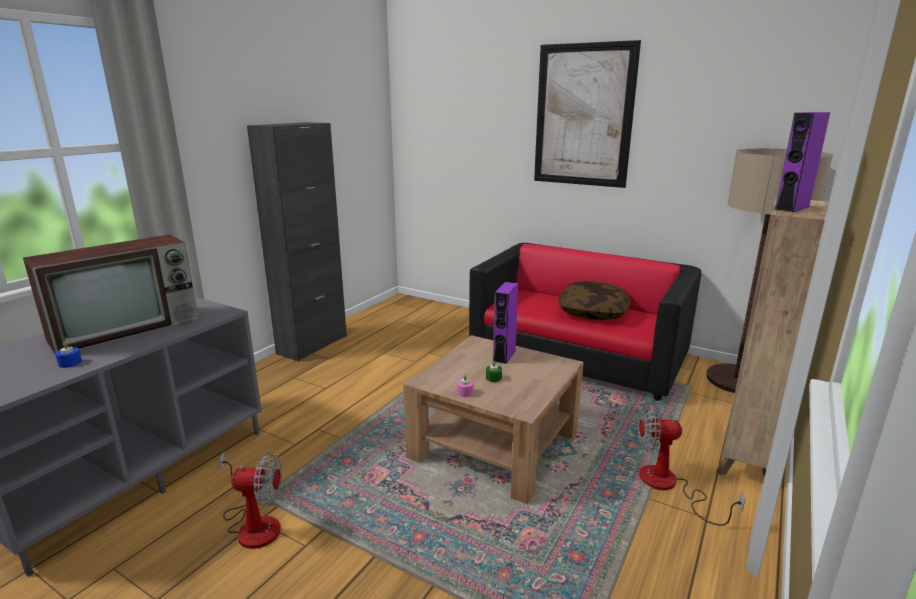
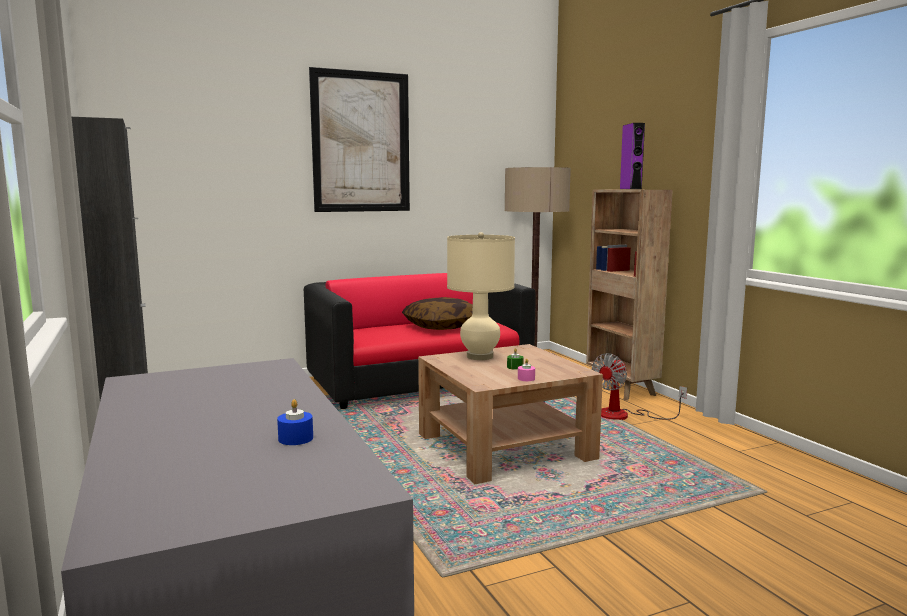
camera: 55 degrees left, 10 degrees down
(128, 328) = (218, 406): television -> none
(254, 524) = (487, 590): fan -> none
(504, 355) = (480, 356): purple speaker -> beige table lamp

